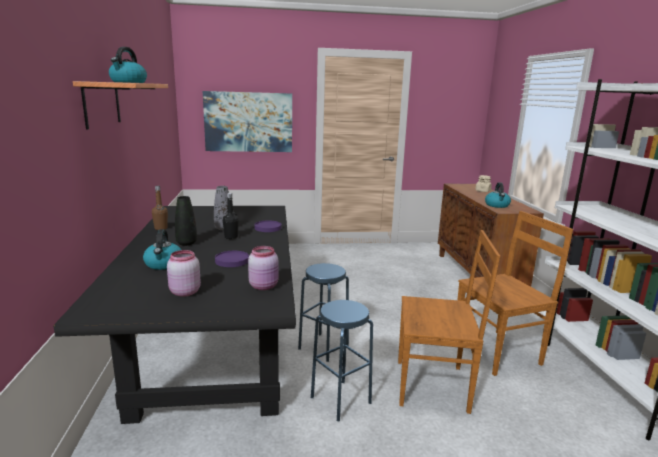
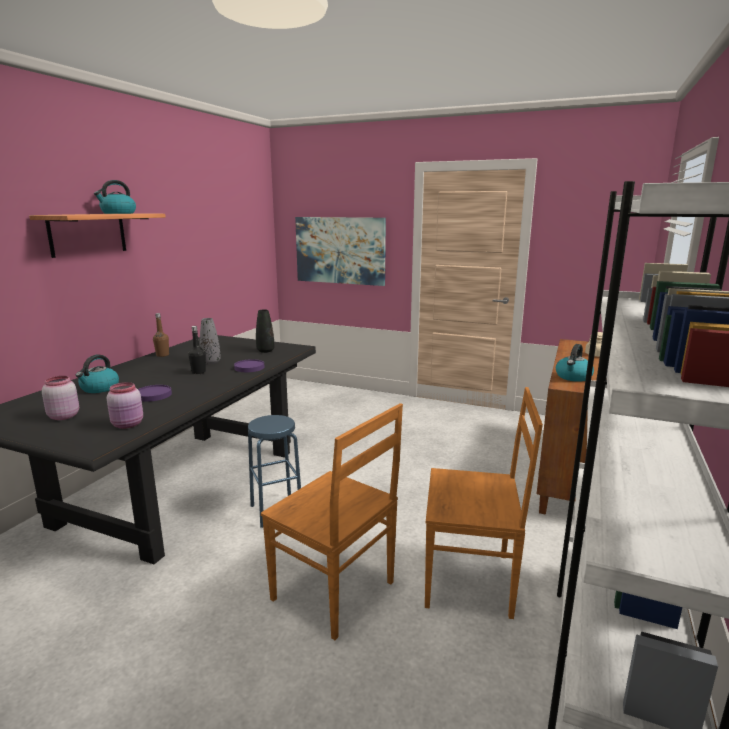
camera: 30 degrees right, 0 degrees up
(186, 243) = (153, 372): black vase -> black vase (265, 351)
(341, 400) = (223, 571): blue stool -> none

